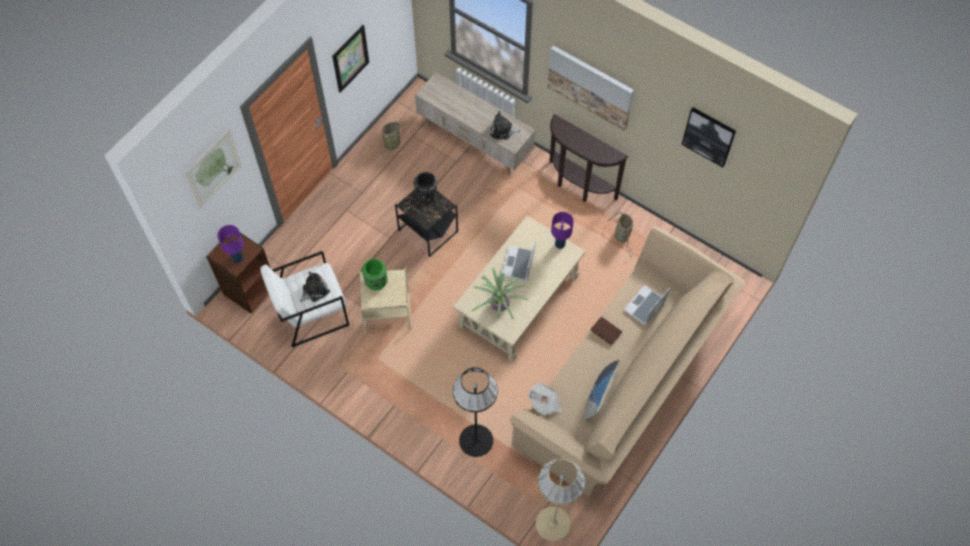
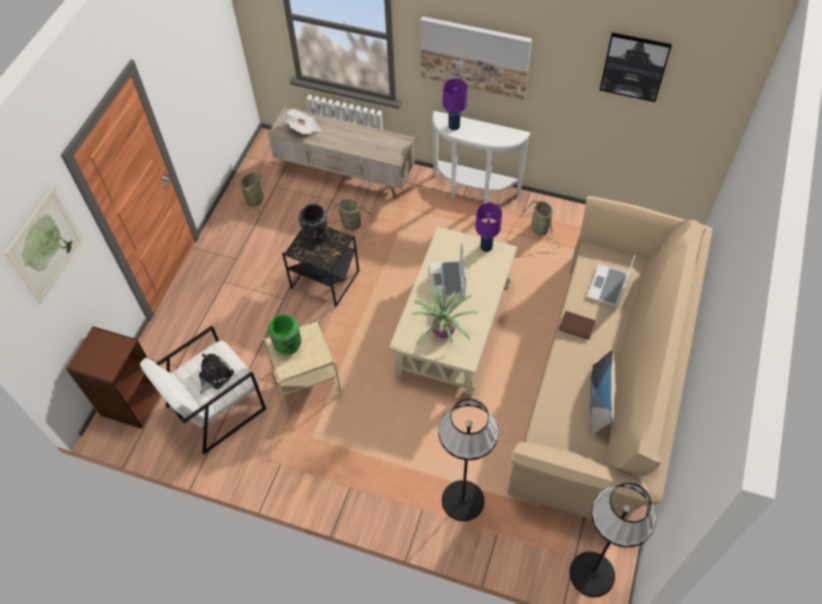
camera: 15 degrees left, 5 degrees down
(237, 258) = (107, 360): purple table lamp -> purple table lamp (454, 126)
(350, 58) = (186, 96): picture -> none
(463, 187) = (349, 224): none -> basket
(502, 130) = (379, 146): plush toy -> none
(545, 403) = (539, 428): newspaper -> newspaper (303, 129)
(553, 524) = (592, 574): beige floor lamp -> black floor lamp
(578, 186) = (473, 192): brown console table -> white console table

